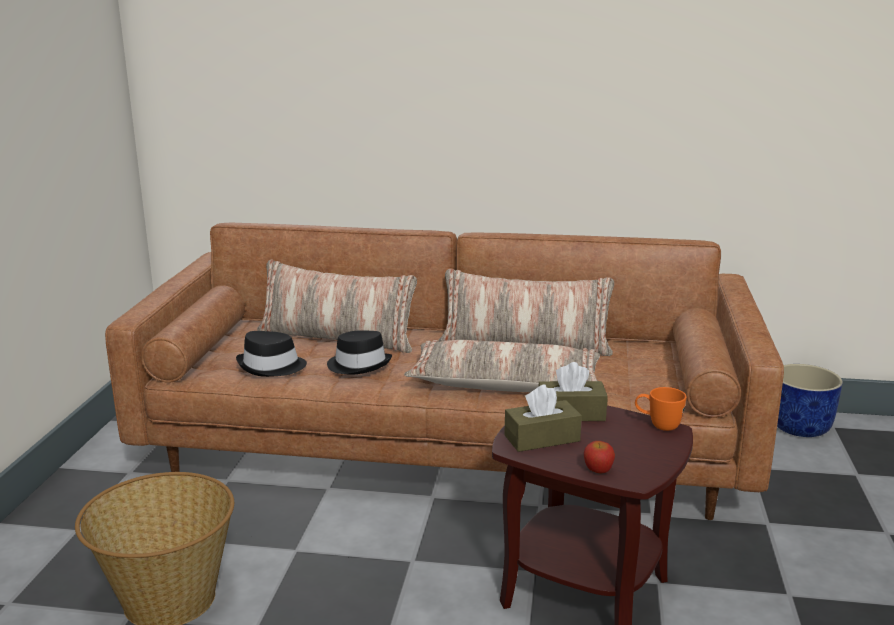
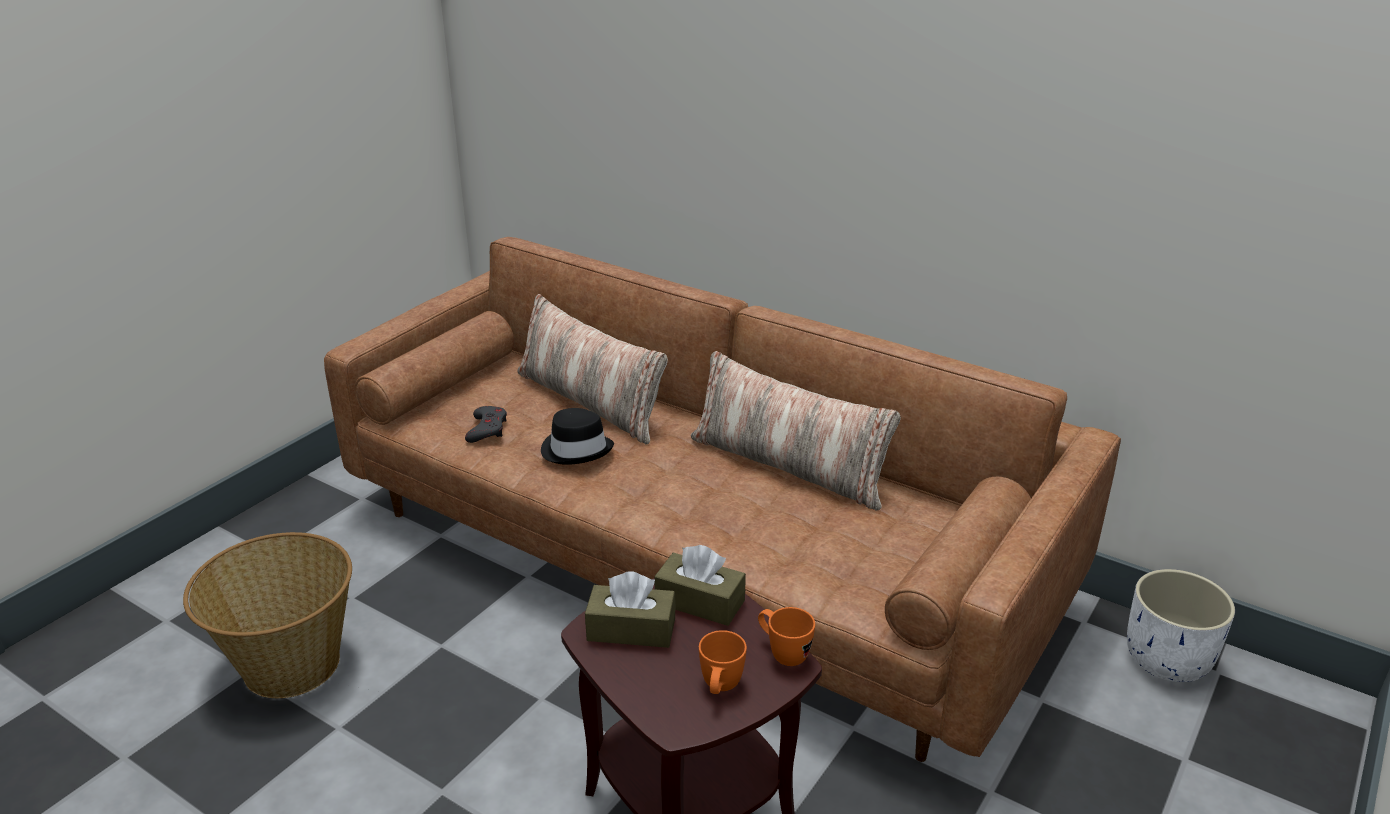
camera: 25 degrees right, 10 degrees up
(271, 367) = (487, 429): black hat -> grey game controller
(505, 384) = (711, 521): pillow -> none
(598, 470) = (647, 698): apple -> none
(640, 453) = (720, 689): none -> orange mug
(801, 427) = (1168, 659): blue planter -> white planter

